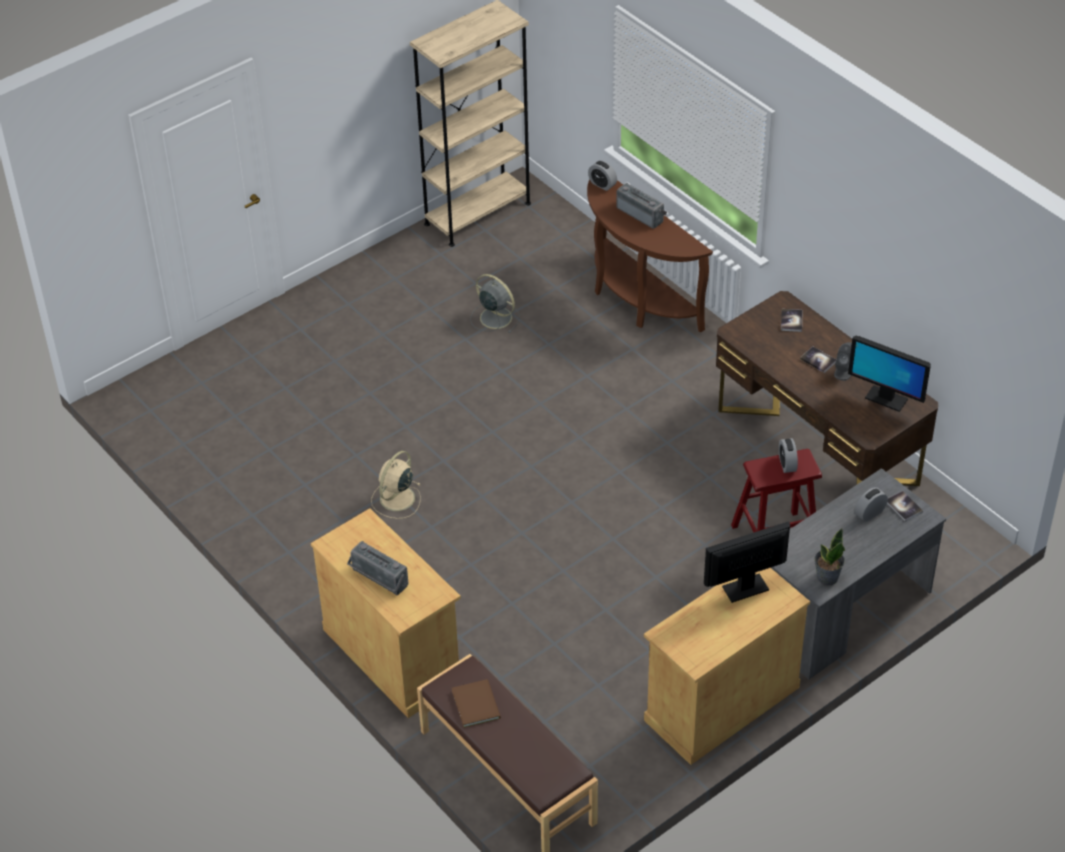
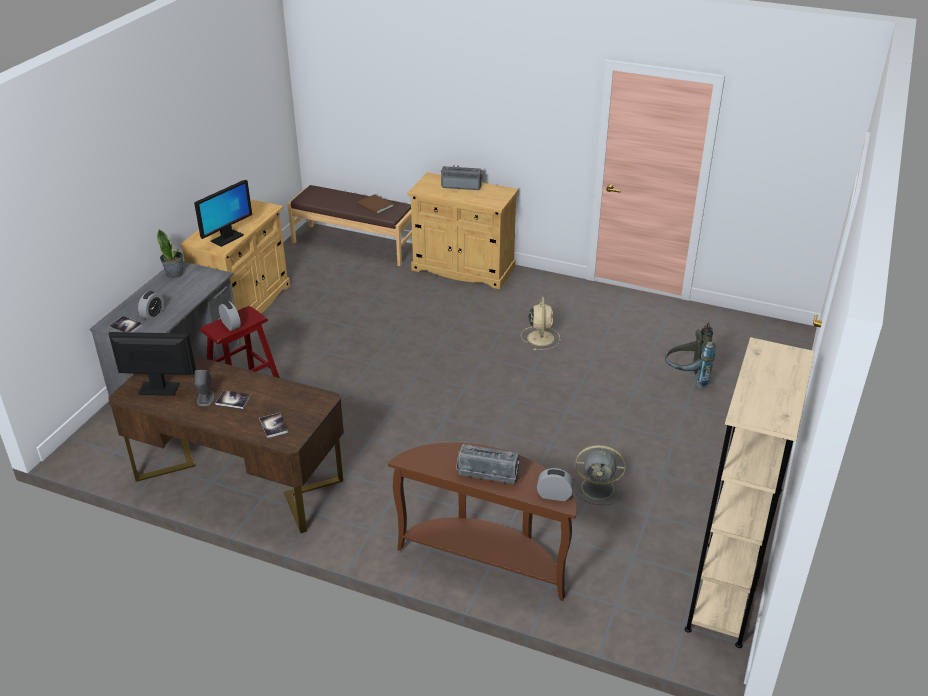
camera: 150 degrees right, 10 degrees down
(298, 389) = (686, 377): none -> grey backpack

